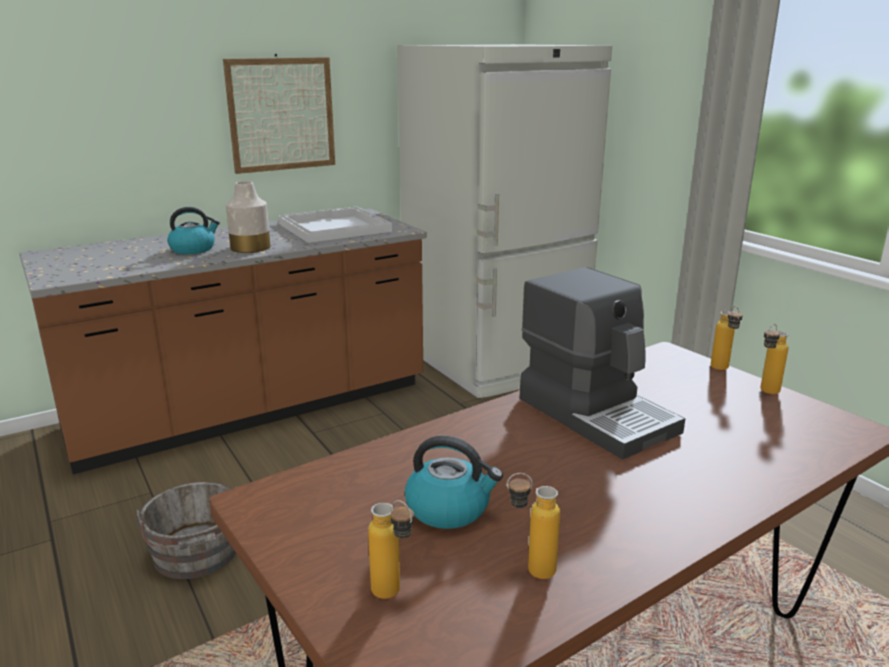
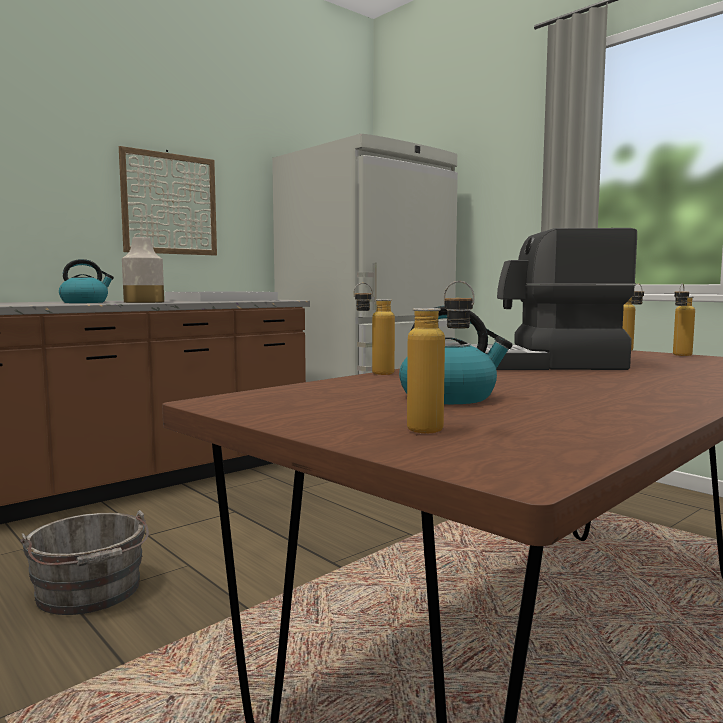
camera: 10 degrees left, 15 degrees down
(529, 570) = (577, 416): bottle -> bottle (374, 373)
(597, 414) = (543, 364): coffee machine -> coffee machine turned 135 degrees clockwise

